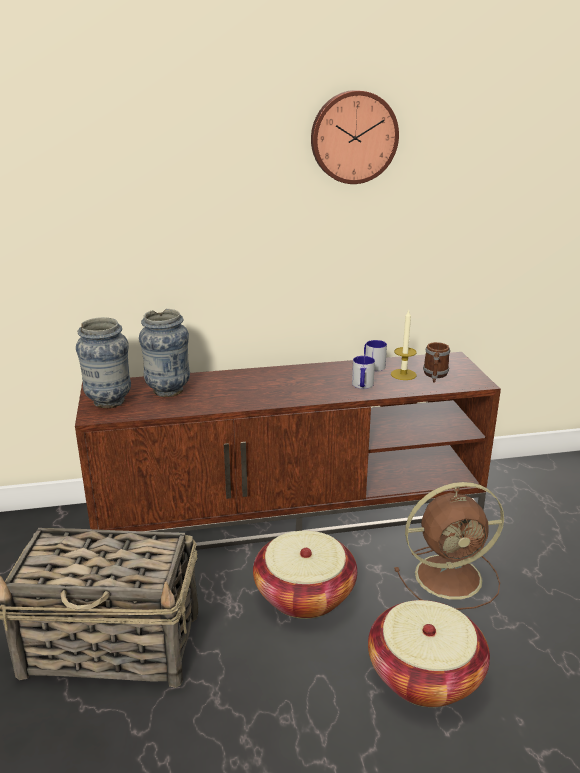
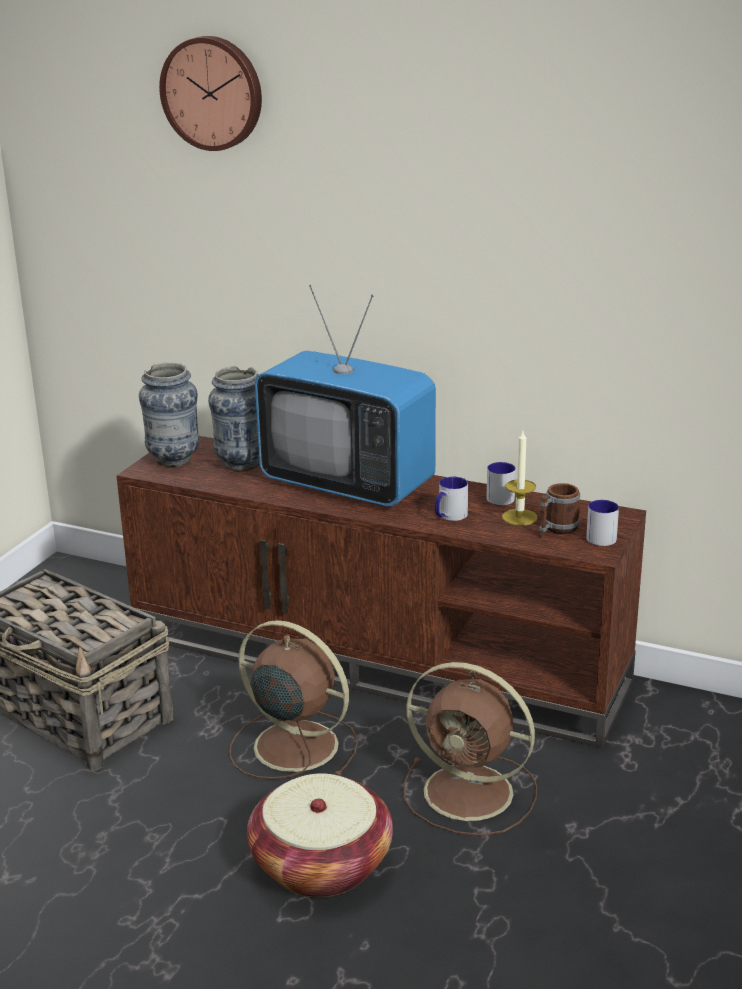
camera: 35 degrees right, 0 degrees up
(266, 384) = (348, 484): none -> television
(304, 594) = (292, 745): basket -> brown fan
(353, 137) = (491, 191): wall clock -> wall clock (213, 93)
(464, 372) = (601, 536): none -> mug

